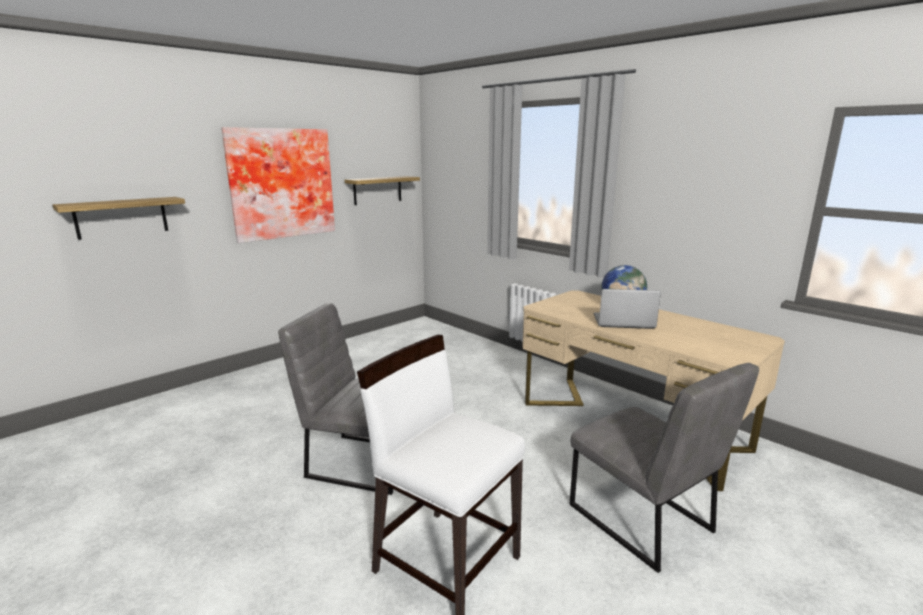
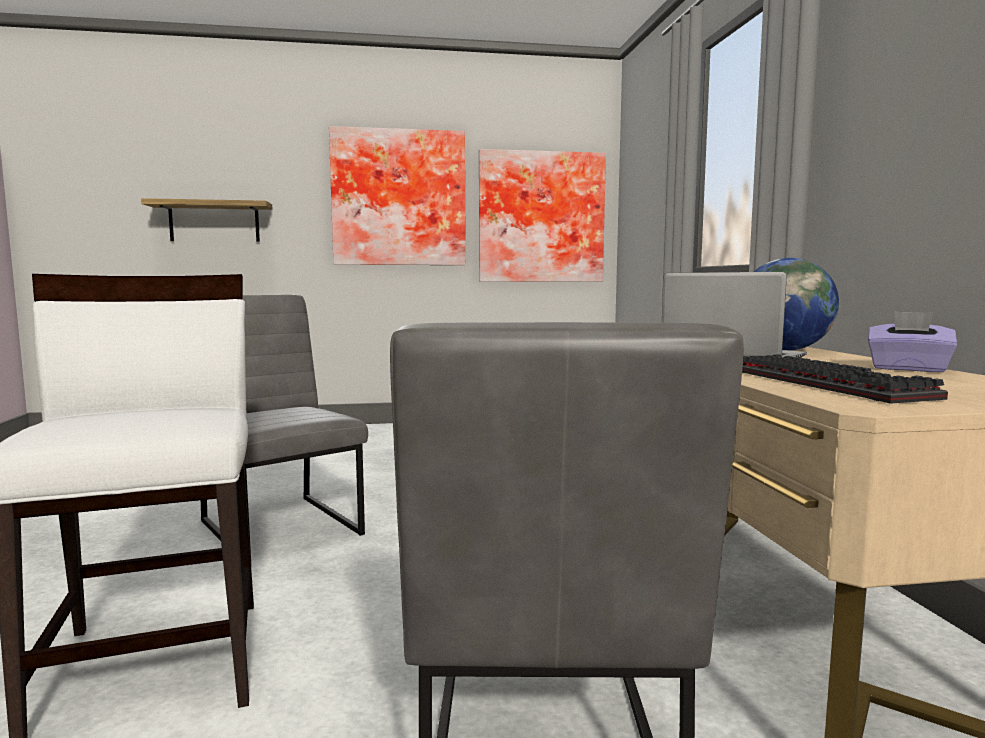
camera: 35 degrees right, 10 degrees down
(377, 190) = (540, 218): shelf -> picture
(692, 322) = (908, 369): none -> purple tissue box
(698, 344) = (830, 384): none -> keyboard

